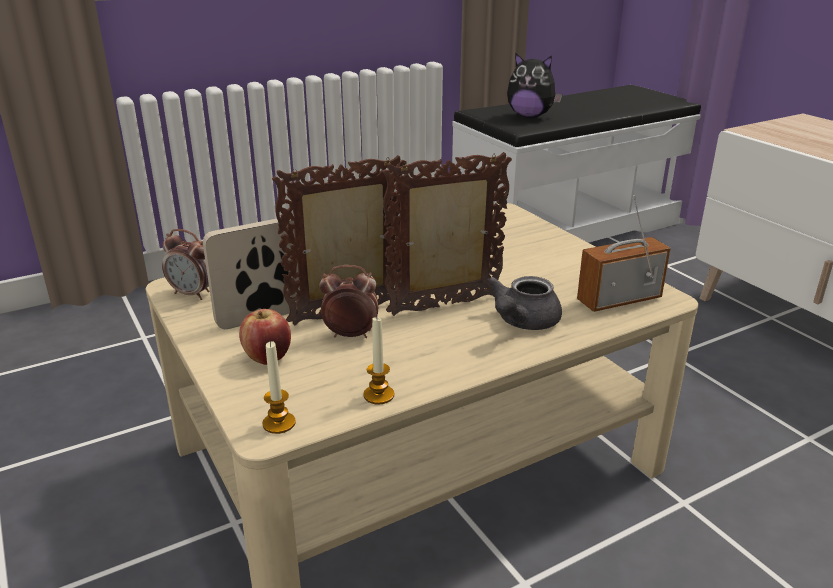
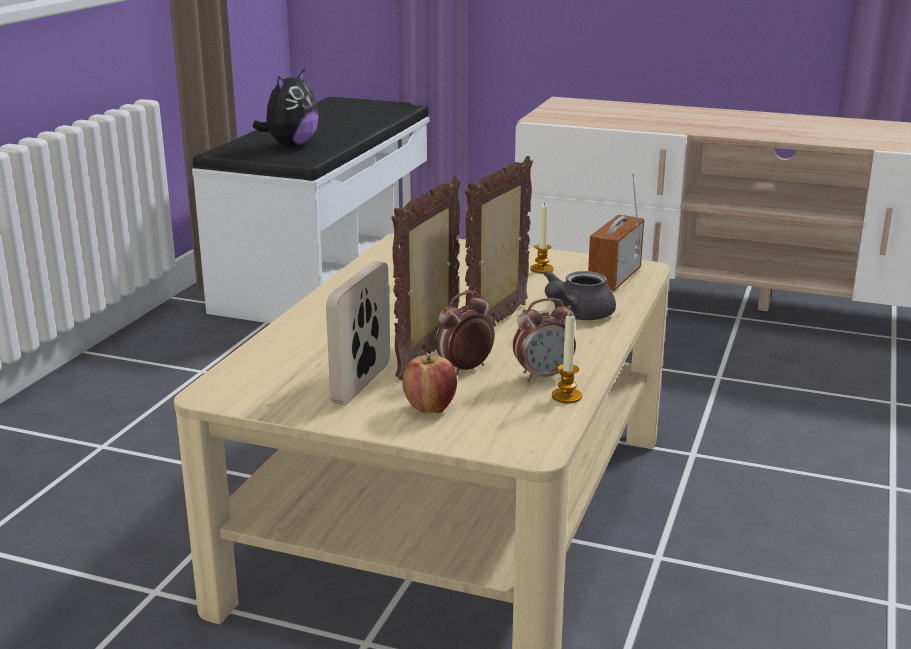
camera: 40 degrees left, 5 degrees down
(193, 294) = (248, 392): alarm clock -> alarm clock (543, 376)
(279, 423) = (531, 441): candle -> candle (541, 269)
(522, 322) = (576, 315): grey teapot -> grey teapot turned 45 degrees clockwise
(530, 116) = (291, 145): plush toy -> plush toy turned 45 degrees counterclockwise

